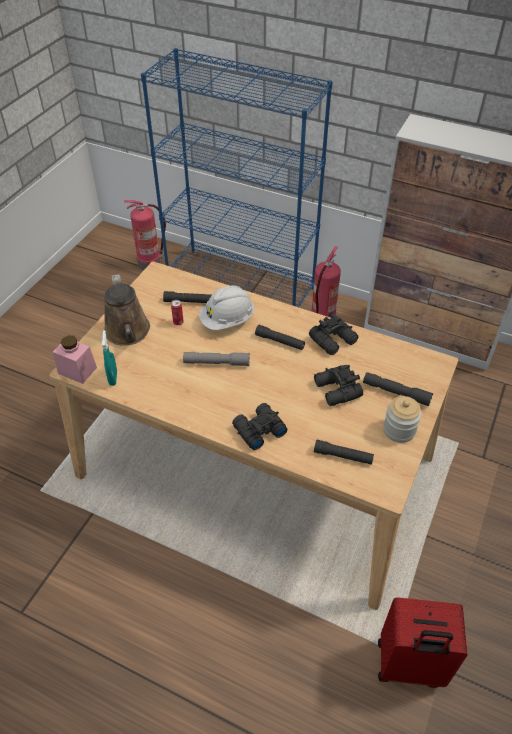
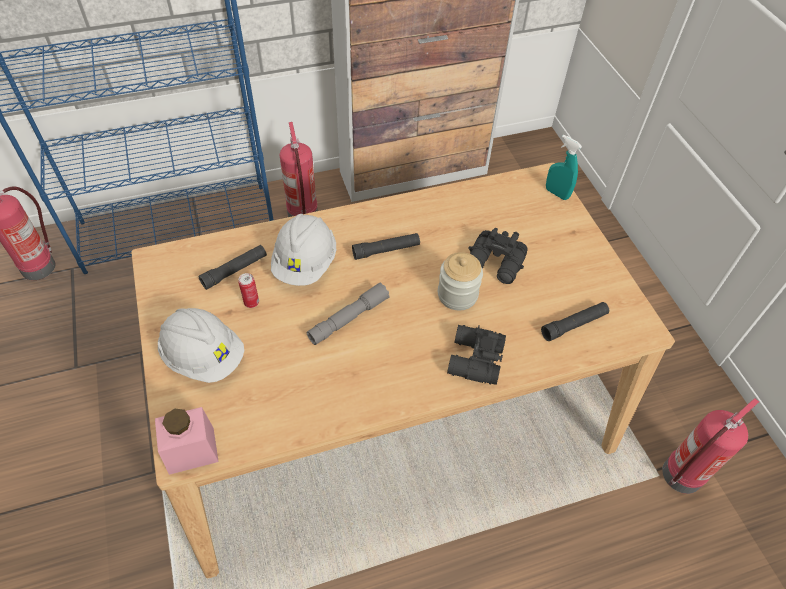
camera: 45 degrees left, 5 degrees up
(113, 378) = (249, 425): turquoise spray bottle -> turquoise spray bottle (556, 193)
(128, 333) = (204, 356): brown watering can -> white hard hat
(334, 340) = (435, 214): black binoculars -> none
(396, 392) = (545, 229): grey flashlight -> none
(399, 430) = (587, 263): jar -> jar (457, 295)
(409, 666) = (681, 476): red suitcase -> fire extinguisher

